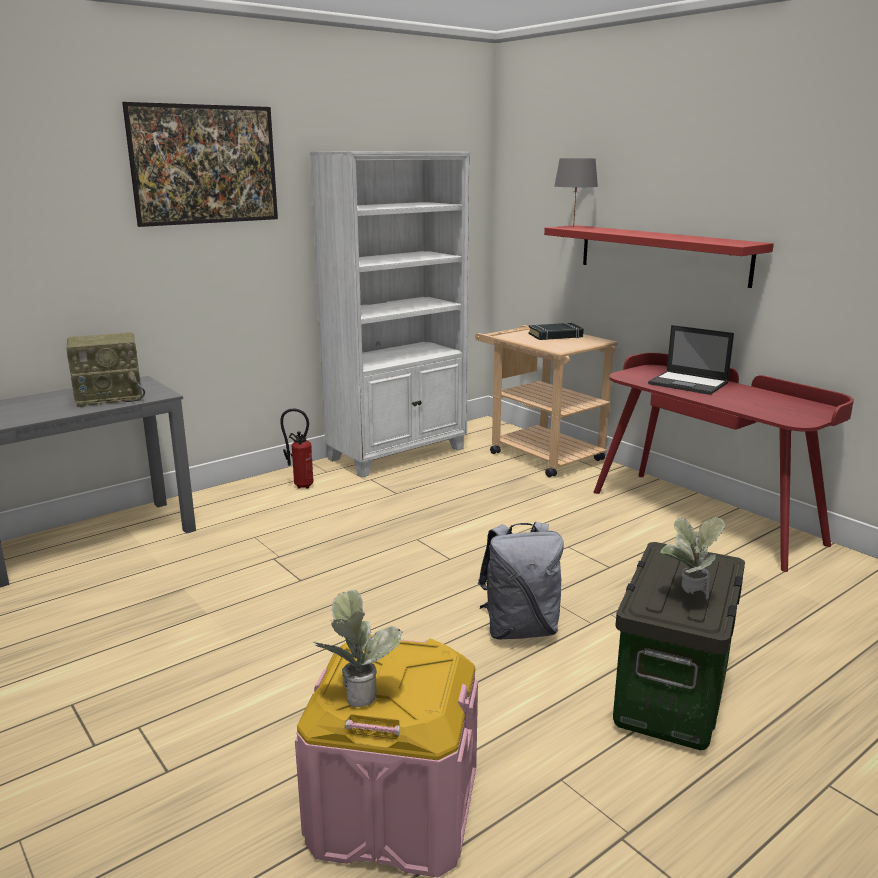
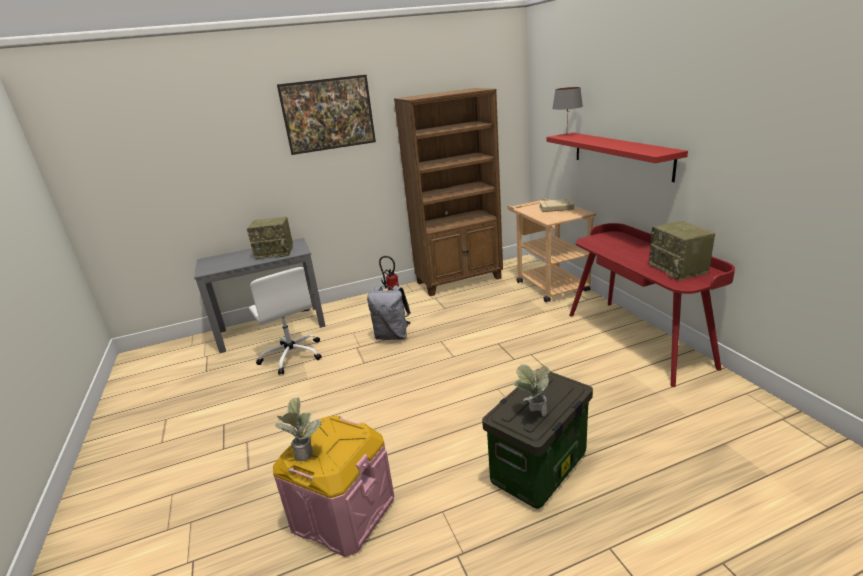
camera: 20 degrees right, 5 degrees up
(155, 580) = (292, 355): none -> white office chair
(398, 454) = (460, 280): white bookcase -> brown bookcase
(520, 629) = (470, 409): grey backpack -> grey backpack (392, 336)
(555, 336) = (556, 208): black book -> beige book
(689, 383) = (627, 248): laptop -> none
(776, 405) = (679, 269): none -> radio

